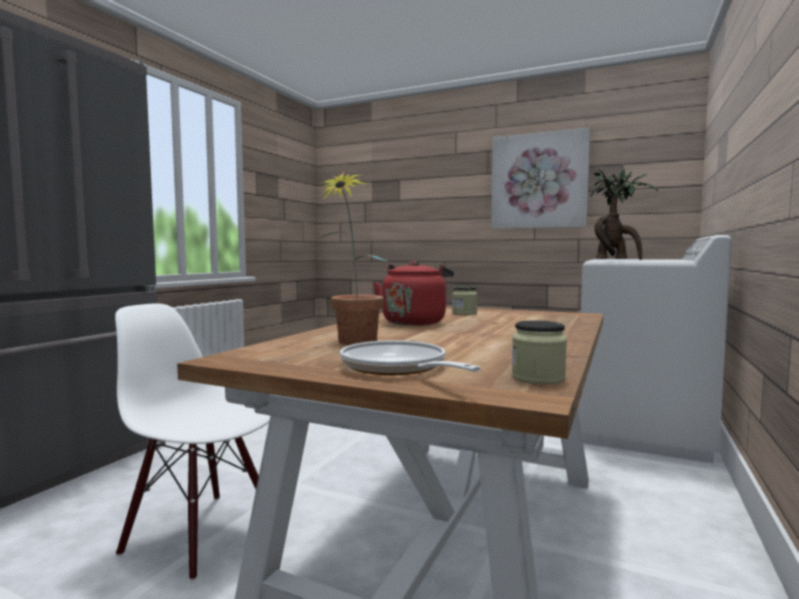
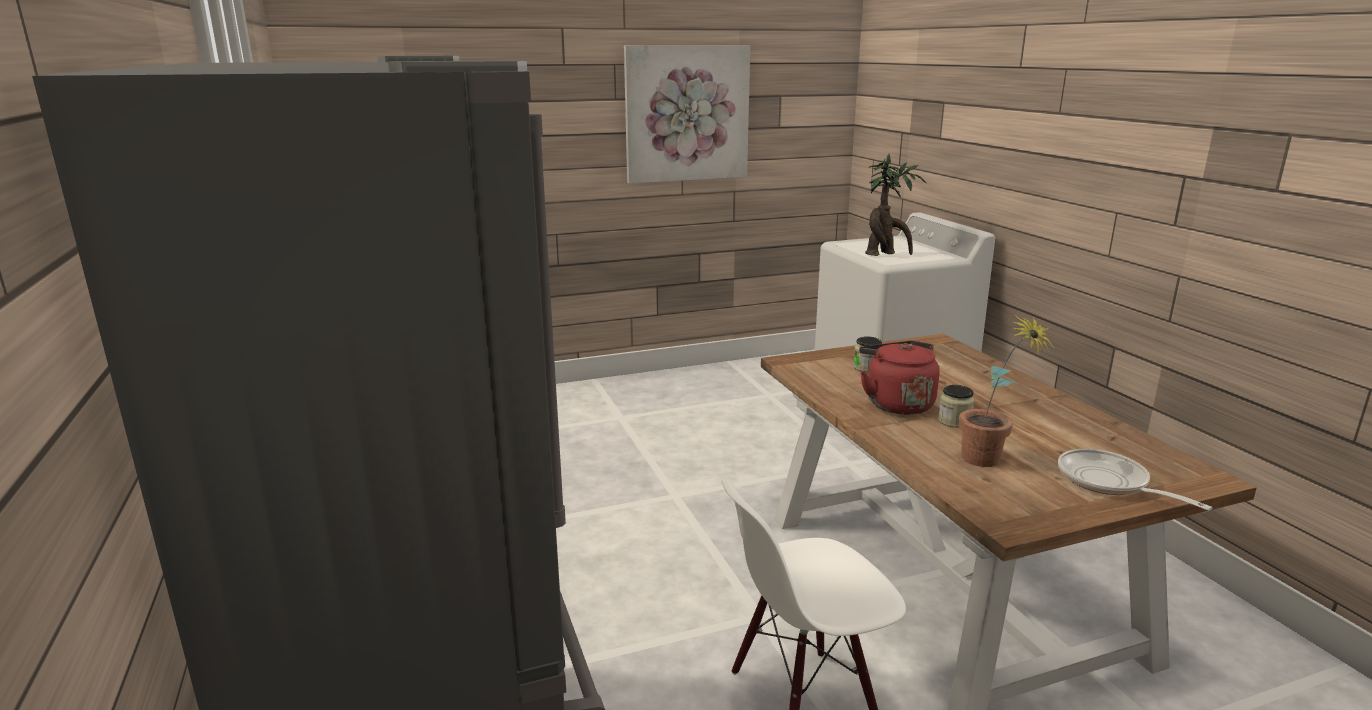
camera: 45 degrees left, 15 degrees up
(397, 368) = (1108, 483): frying pan -> frying pan turned 45 degrees clockwise
(538, 378) = (1172, 459): jar -> jar (954, 421)

